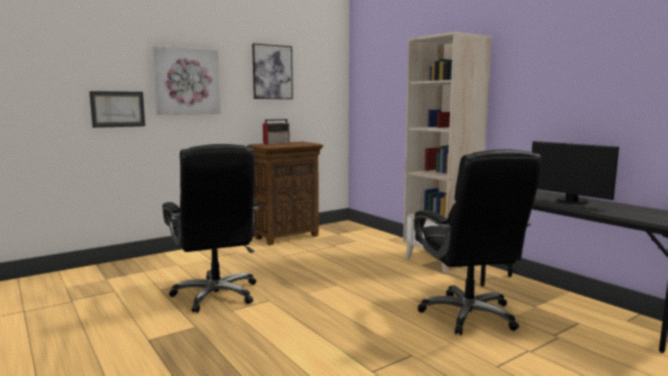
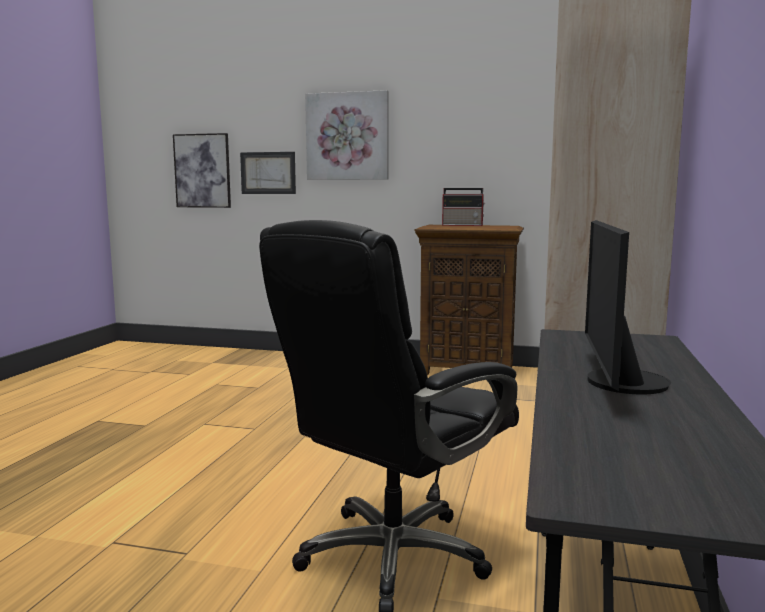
camera: 50 degrees right, 0 degrees up
(215, 293) = (238, 404): black office chair -> none
(272, 72) = (476, 116): picture -> picture (202, 171)

